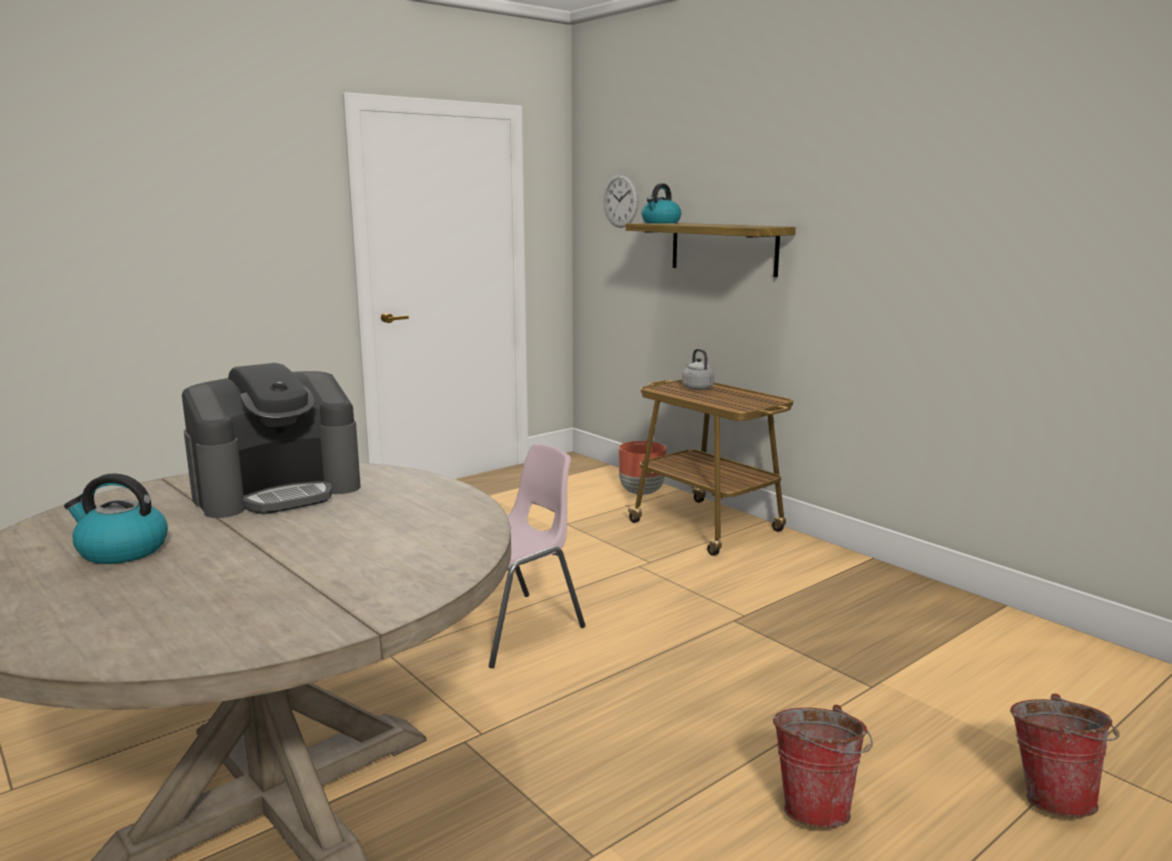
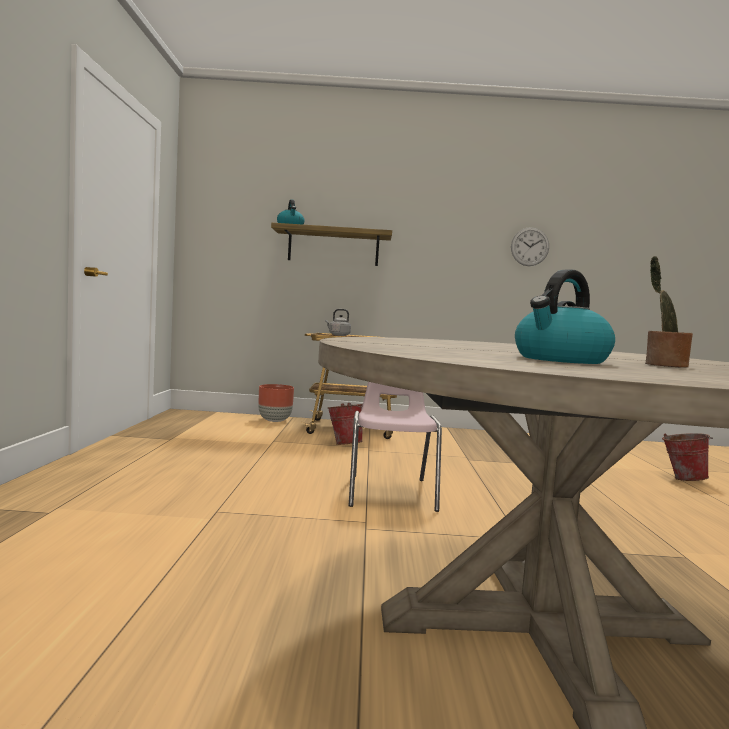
camera: 50 degrees left, 10 degrees down
(178, 578) = (663, 365): none -> potted plant
(278, 491) = (443, 343): coffee machine -> none
(620, 200) = (234, 211): wall clock -> wall clock (529, 246)
(816, 807) = (666, 507): bucket -> bucket (345, 444)

